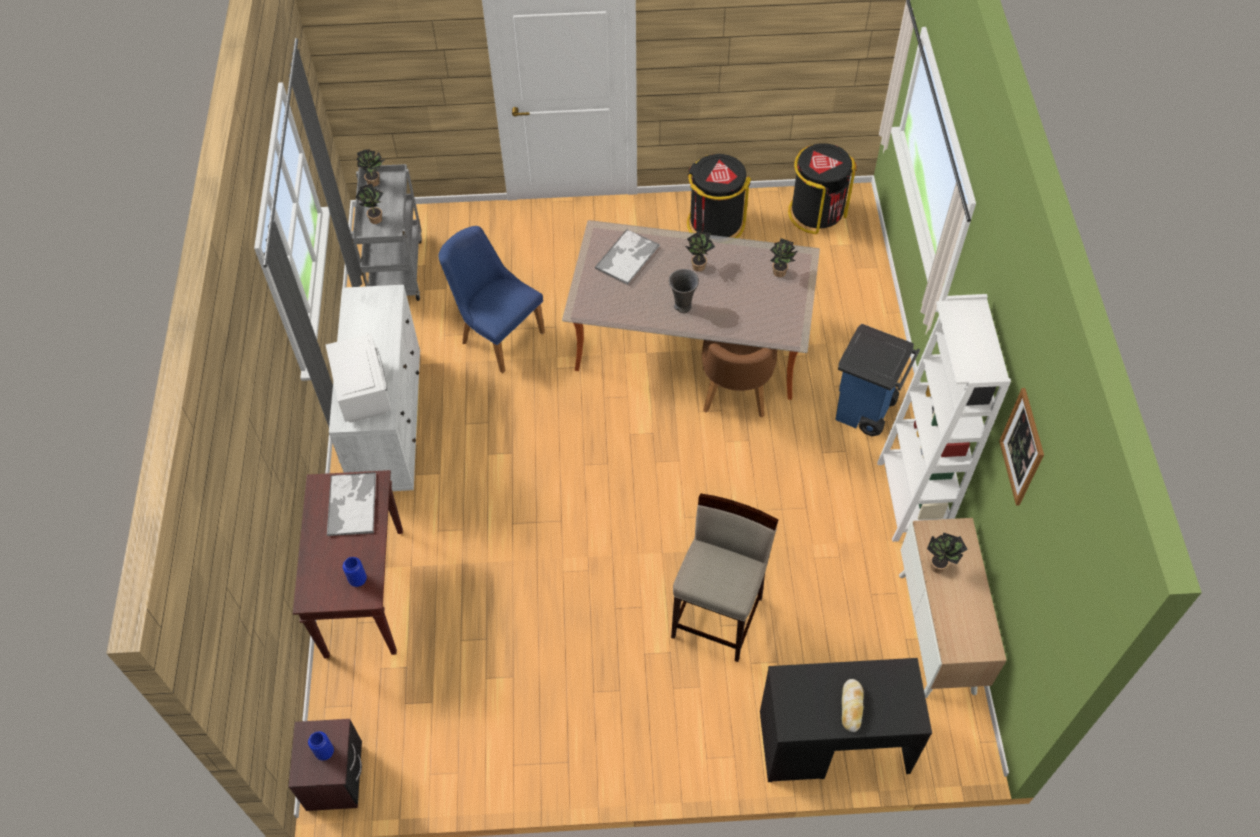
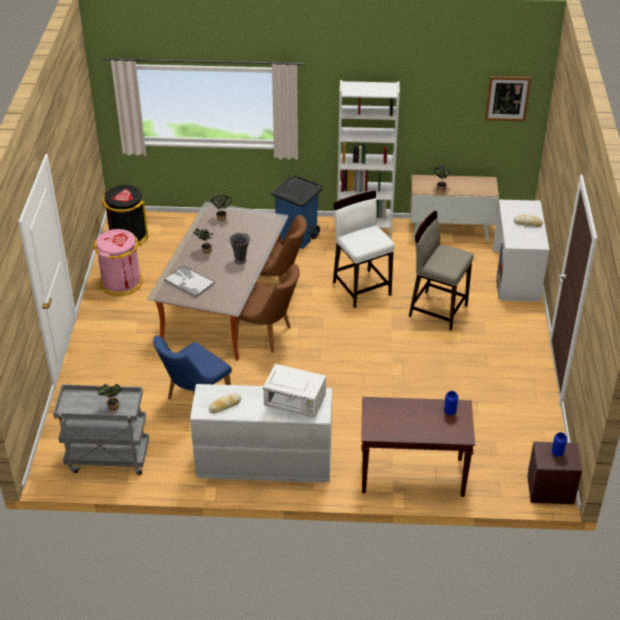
camera: 85 degrees left, 15 degrees down
(352, 504) = (389, 415): tray -> none
(363, 318) = (225, 405): none -> bread
(363, 391) = (295, 405): white microwave -> white microwave turned 150 degrees counterclockwise
(375, 182) = (71, 407): potted plant -> none
(628, 398) = (268, 335): none -> brown chair
(715, 224) = (121, 282): black trash can -> pink trash can
(754, 506) = (362, 288): none -> white stool
(833, 742) = (515, 275): black desk -> white desk
(1022, 447) = (429, 94): picture -> picture (507, 98)

